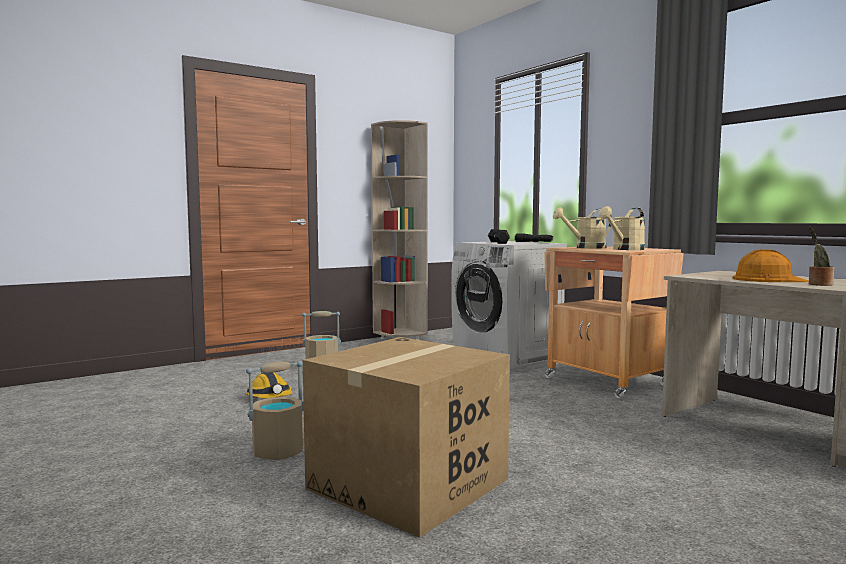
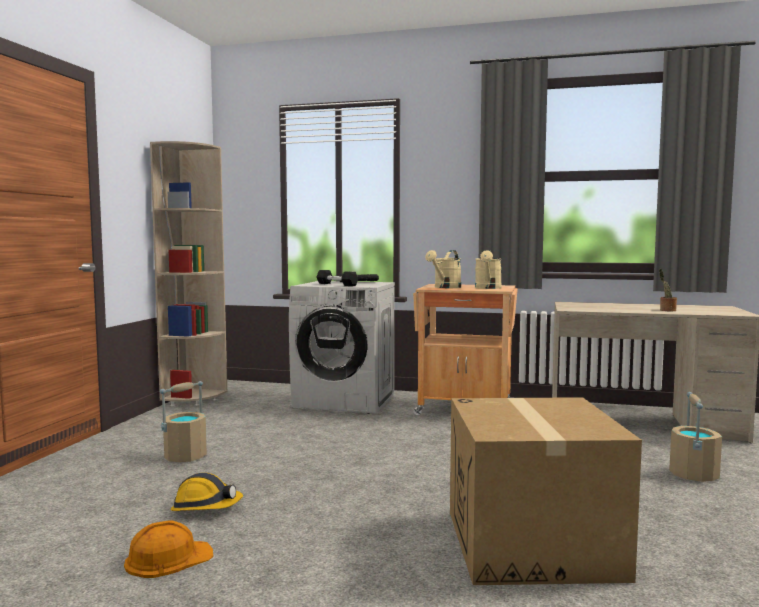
camera: 40 degrees left, 0 degrees up
(278, 452) = (362, 561): beige bucket -> beige bucket (693, 474)
(768, 279) = (625, 308): orange hard hat -> orange hard hat (168, 558)

